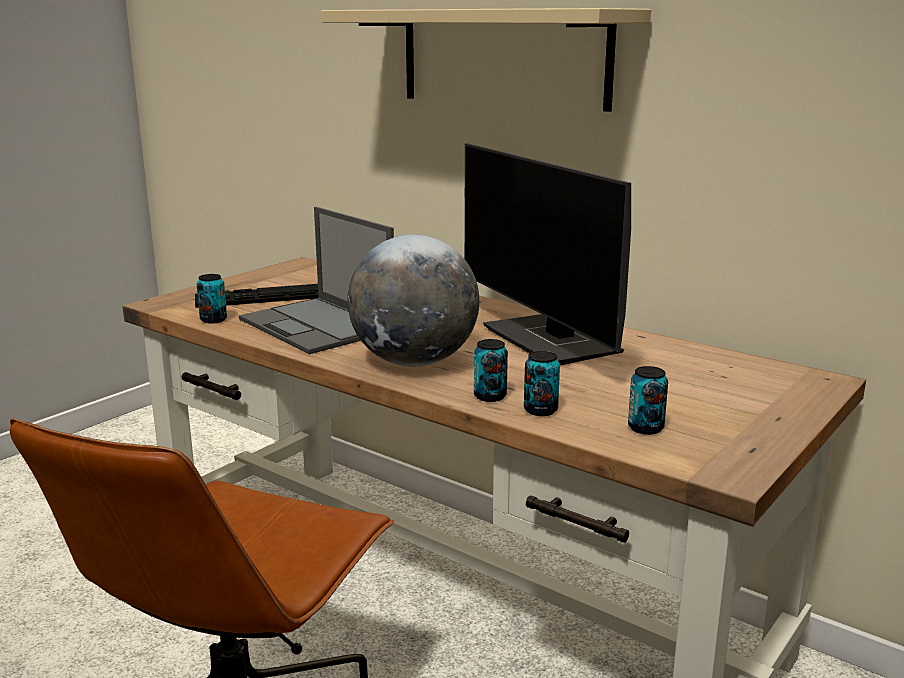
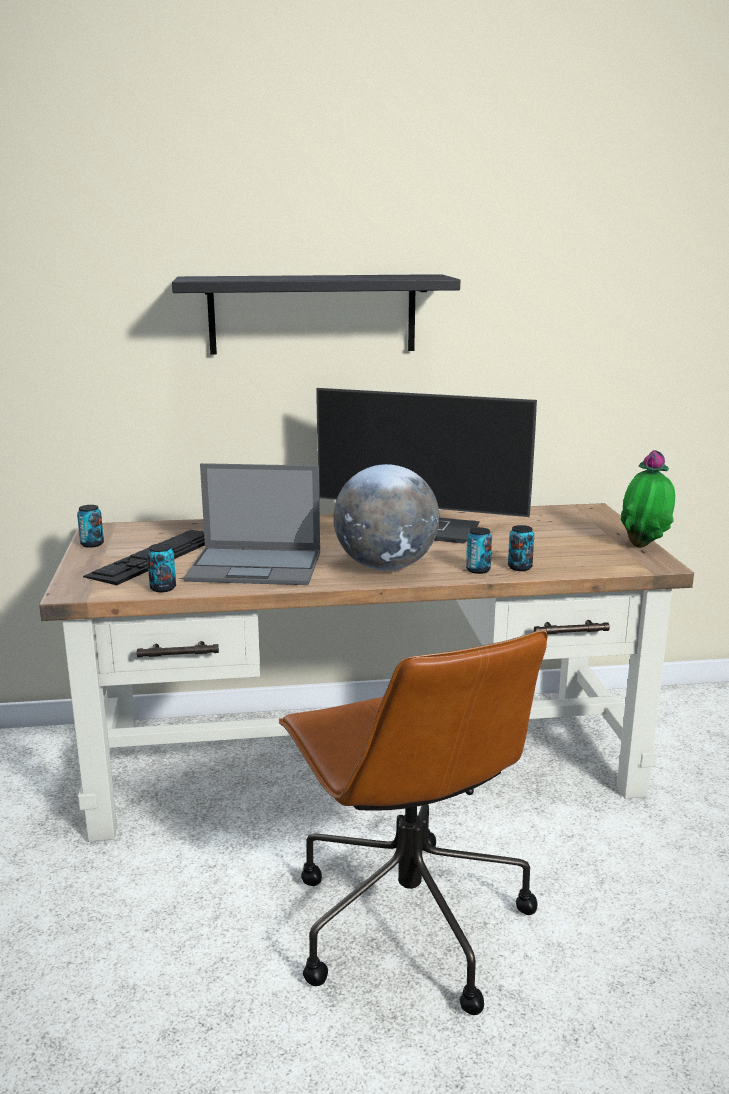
camera: 45 degrees left, 0 degrees up
(503, 57) = (312, 314): beige shelf -> black shelf
(645, 428) = (583, 558): can -> can (92, 544)
(772, 445) = (644, 546): none -> potted plant

